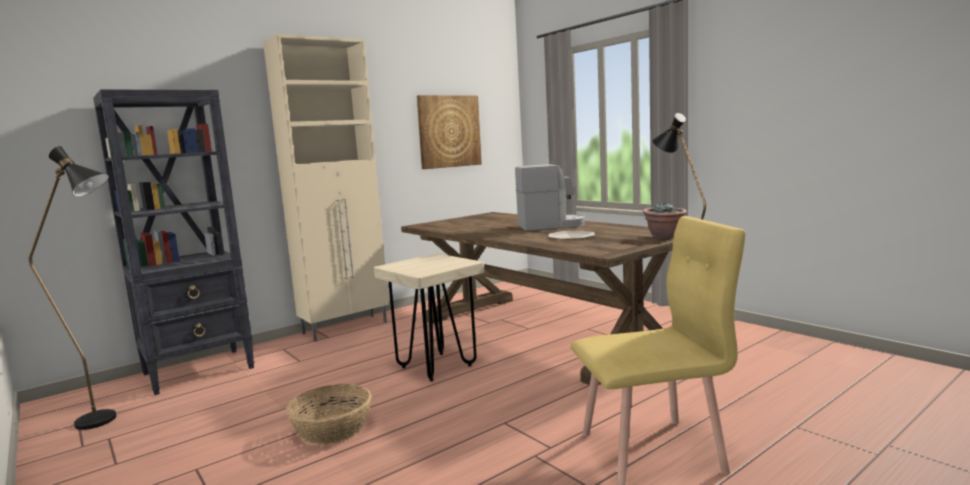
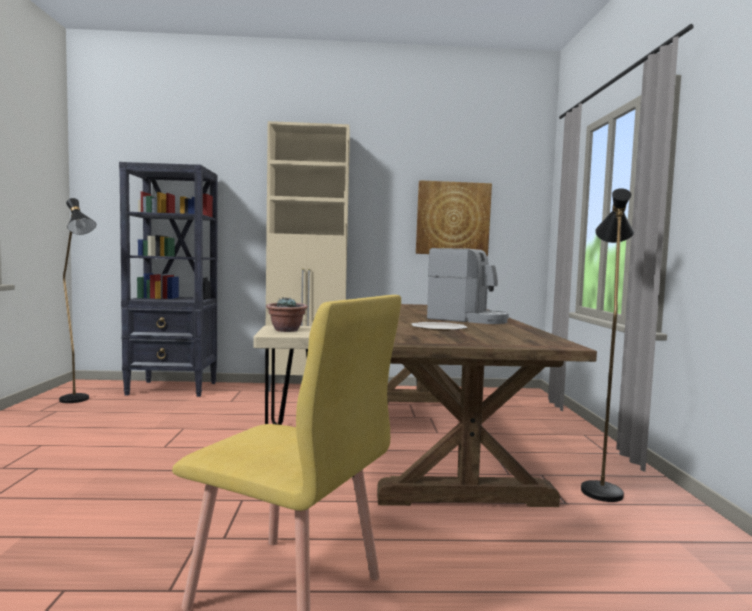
camera: 35 degrees right, 5 degrees down
(332, 429) = (143, 452): basket -> none
(664, 236) = (525, 343): potted plant -> potted plant (286, 330)

